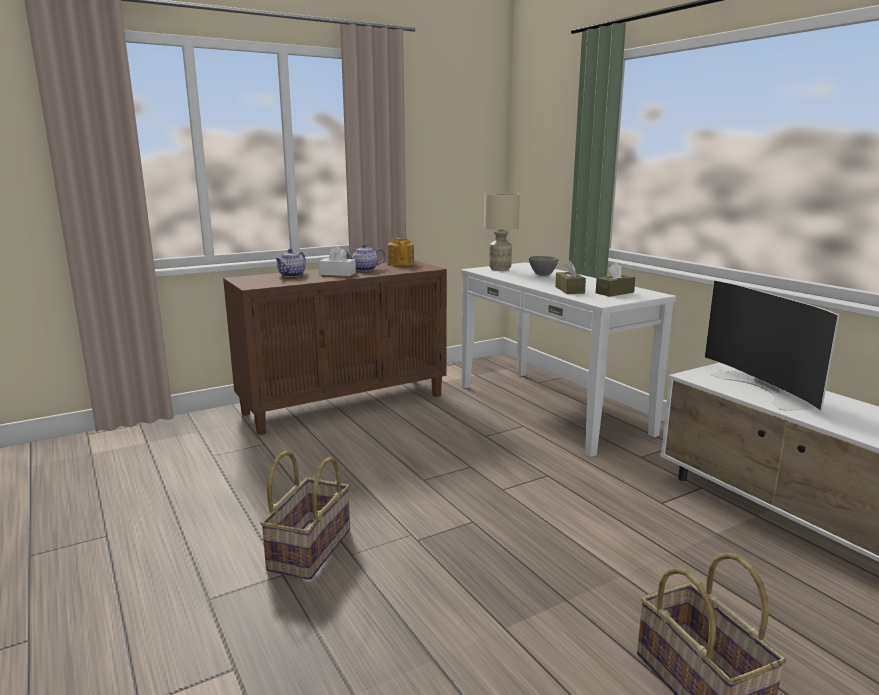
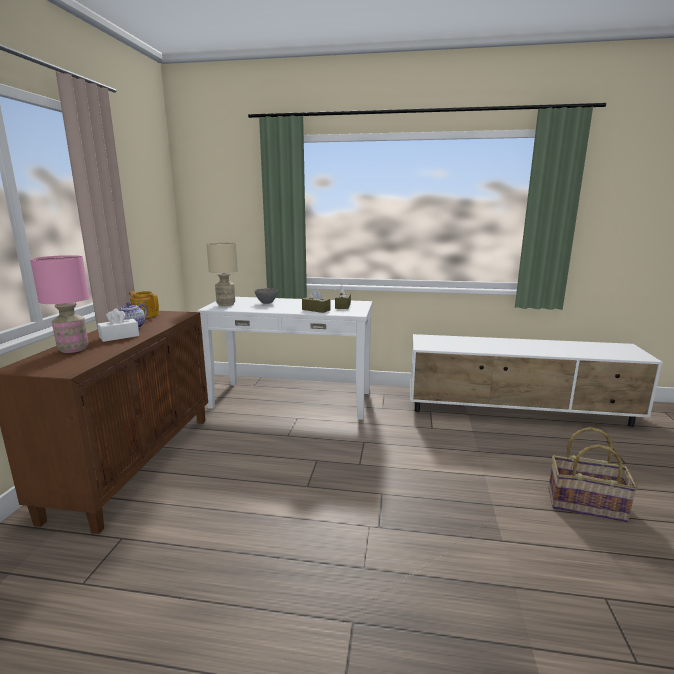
camera: 50 degrees left, 0 degrees up
(291, 275) = (74, 349): teapot -> pink table lamp
(309, 549) = (332, 588): basket -> none
(764, 389) = (459, 343): television -> none

